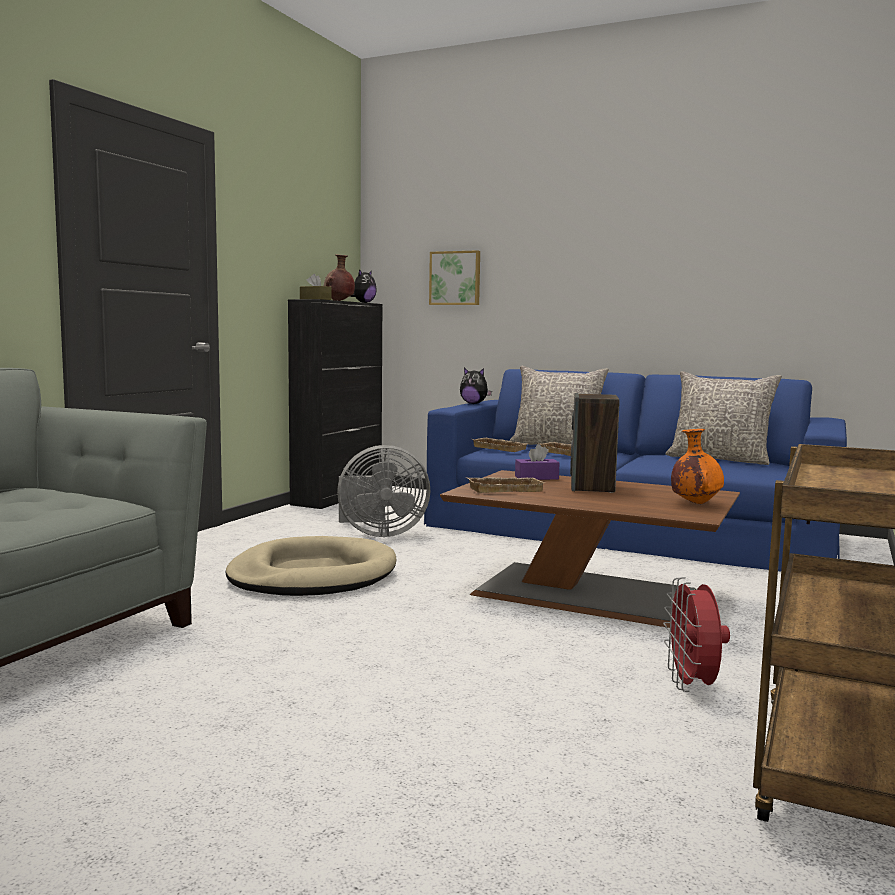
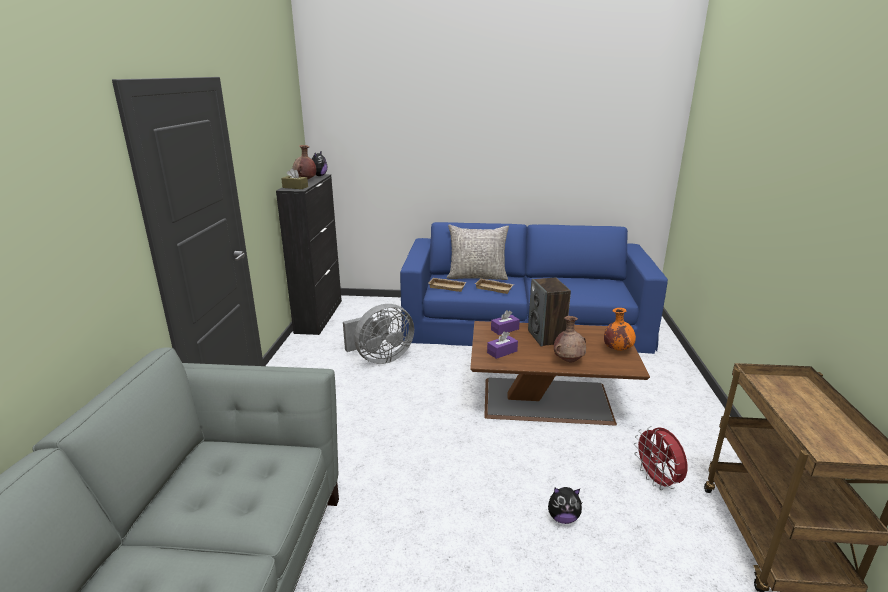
camera: 20 degrees left, 15 degrees up
(312, 575) = (374, 419): beige dog bed -> none
(455, 278) = (384, 153): picture -> none
(474, 404) = (418, 252): plush toy -> plush toy (563, 518)
(505, 489) = (502, 352): beige tray -> purple tissue box
(599, 502) = (568, 360): none -> brown vase
(719, 459) = (581, 281): grey pillow -> none

